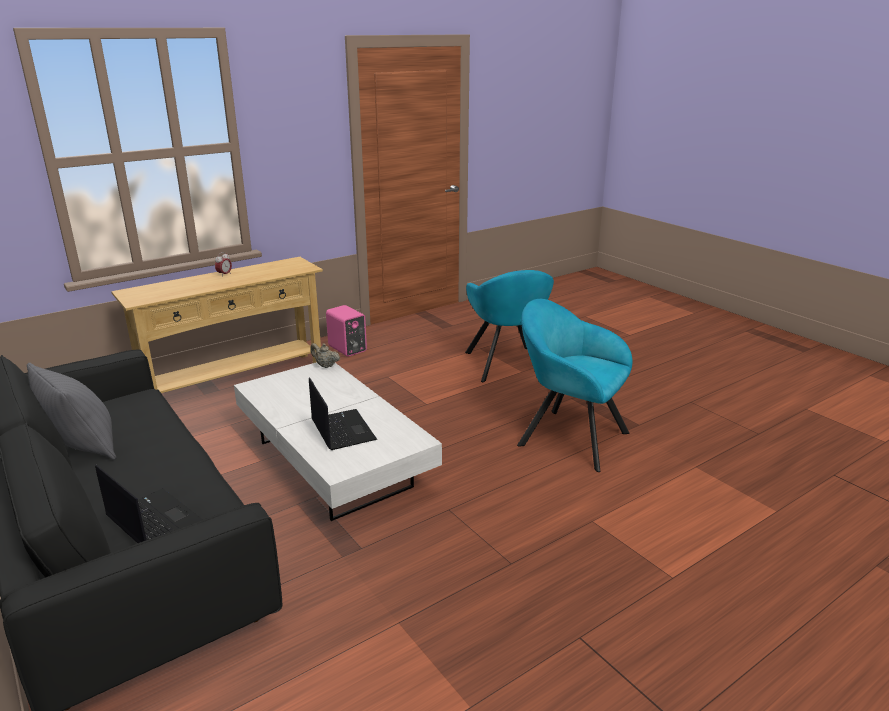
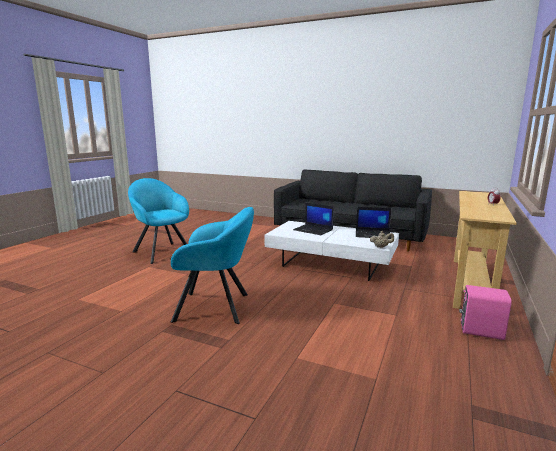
camera: 150 degrees right, 10 degrees down
(82, 447) = (380, 207): grey pillow -> none
(153, 520) = (318, 203): laptop -> laptop (373, 234)
(507, 365) = (318, 361): turquoise armchair -> turquoise armchair (161, 251)

